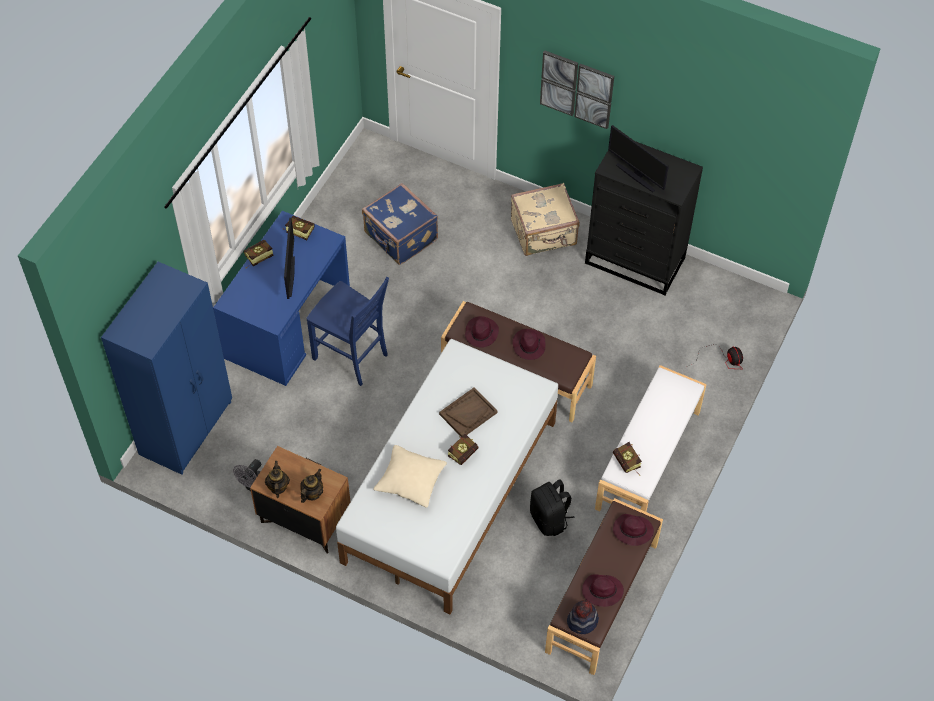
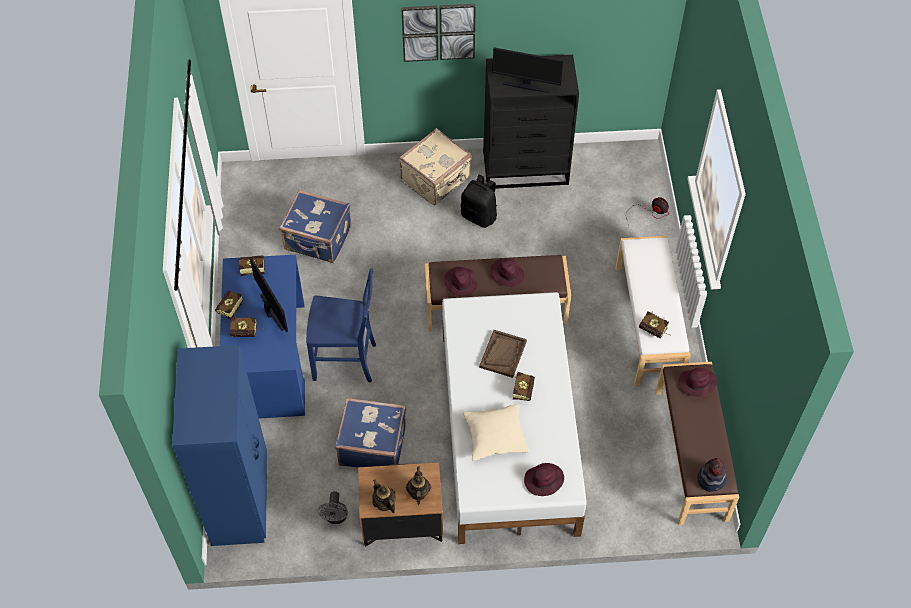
camera: 30 degrees left, 0 degrees up
(259, 284) = (247, 332): none -> book
(325, 440) = (372, 444): none -> blue suitcase
(549, 519) = (605, 412): black backpack -> black backpack (479, 216)
(601, 591) = (708, 446): purple hat -> purple hat (543, 481)

